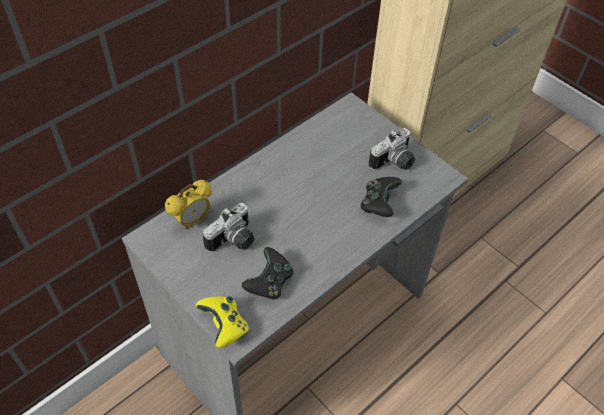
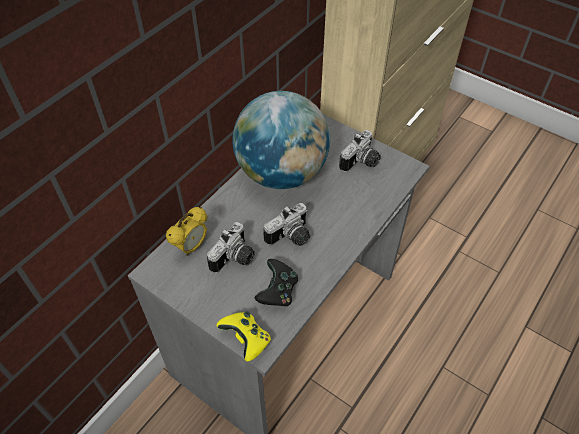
camera: 10 degrees left, 0 degrees up
(298, 229) = (291, 237): none -> camera
(305, 160) = (282, 173): none -> globe
(379, 204) = (358, 201): black game controller -> none

